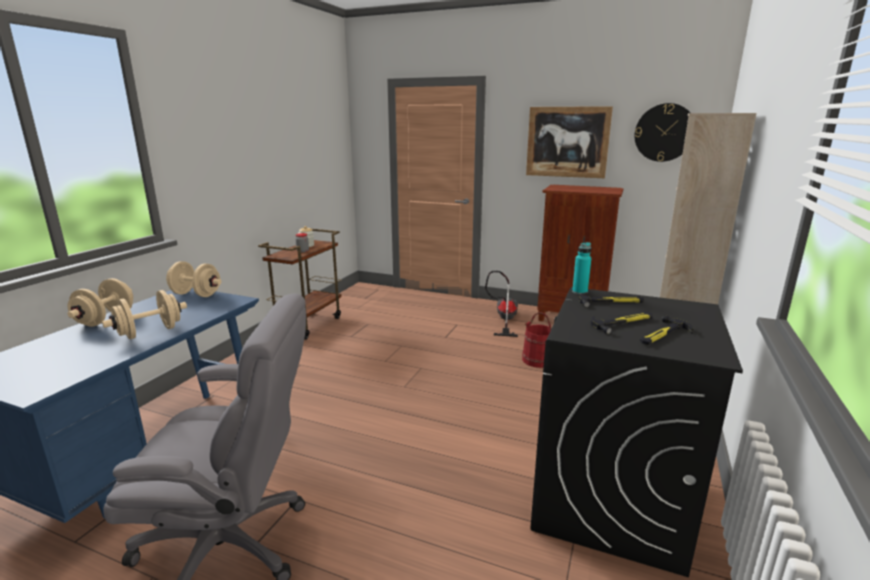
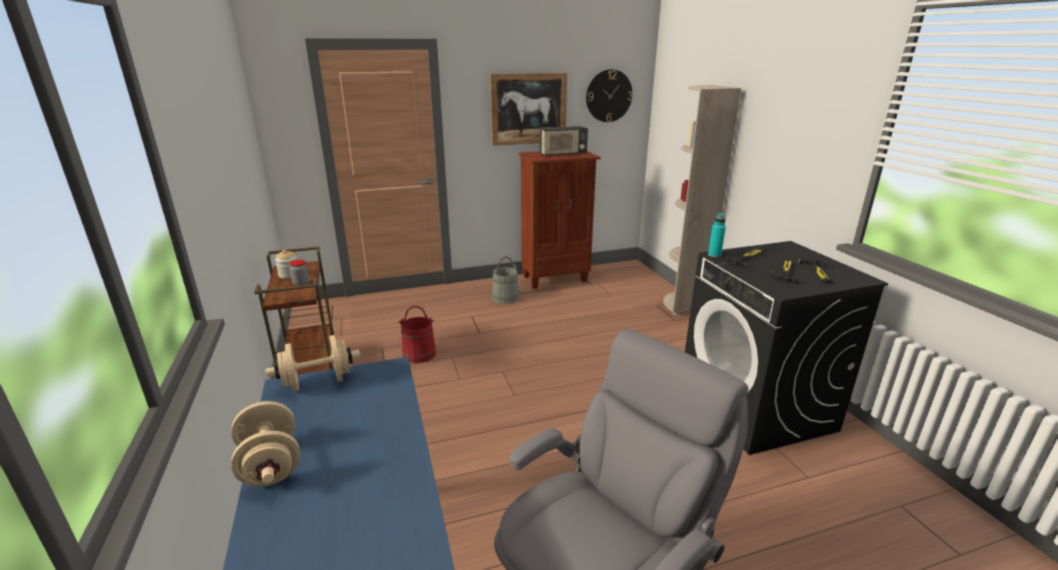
camera: 40 degrees left, 5 degrees up
(150, 332) = (381, 449): beige dumbbell -> none
(504, 320) = (505, 297): vacuum cleaner -> grey bucket
(538, 360) = (580, 324): red bucket -> red bucket (419, 354)
(587, 189) = (562, 154): none -> radio

